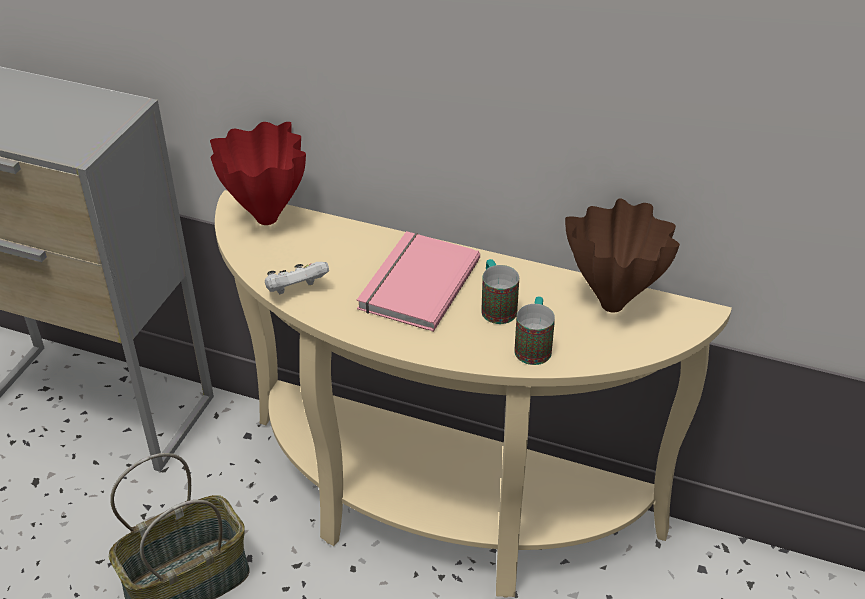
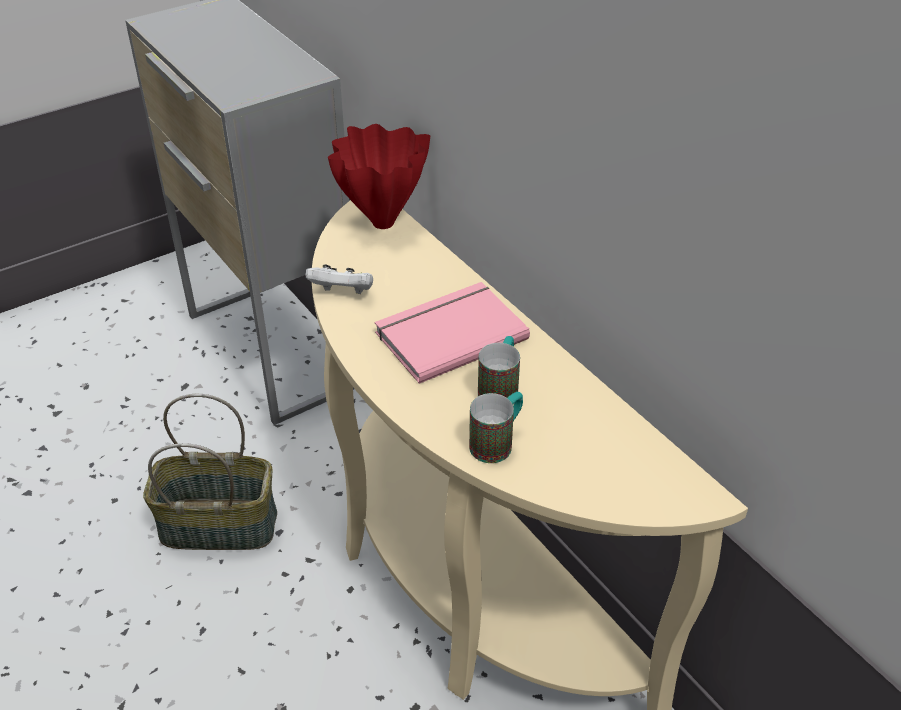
camera: 35 degrees right, 0 degrees up
(614, 305) = (619, 443): brown vase -> none

